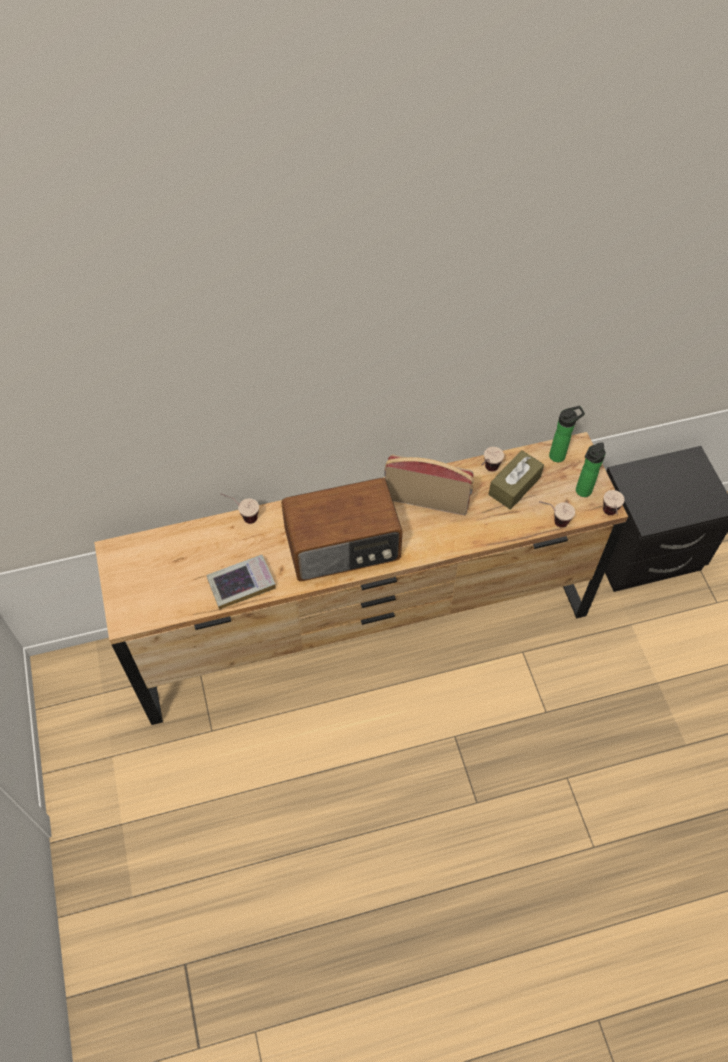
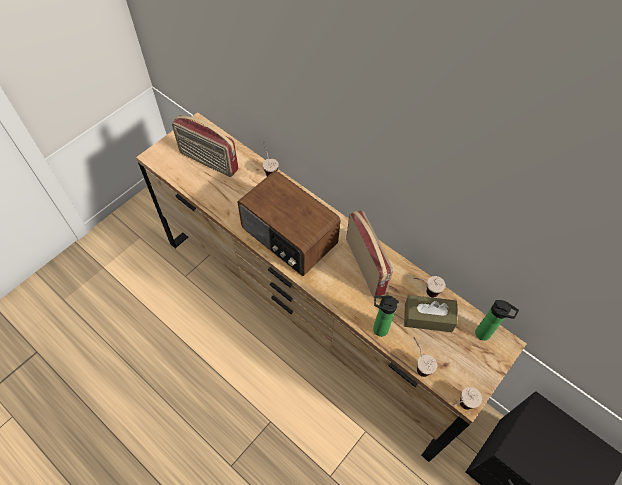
camera: 55 degrees right, 0 degrees up
(181, 568) = (208, 162): none -> radio
(241, 584) = (218, 198): book -> none
(582, 492) = (464, 371): bottle -> bottle (378, 329)

